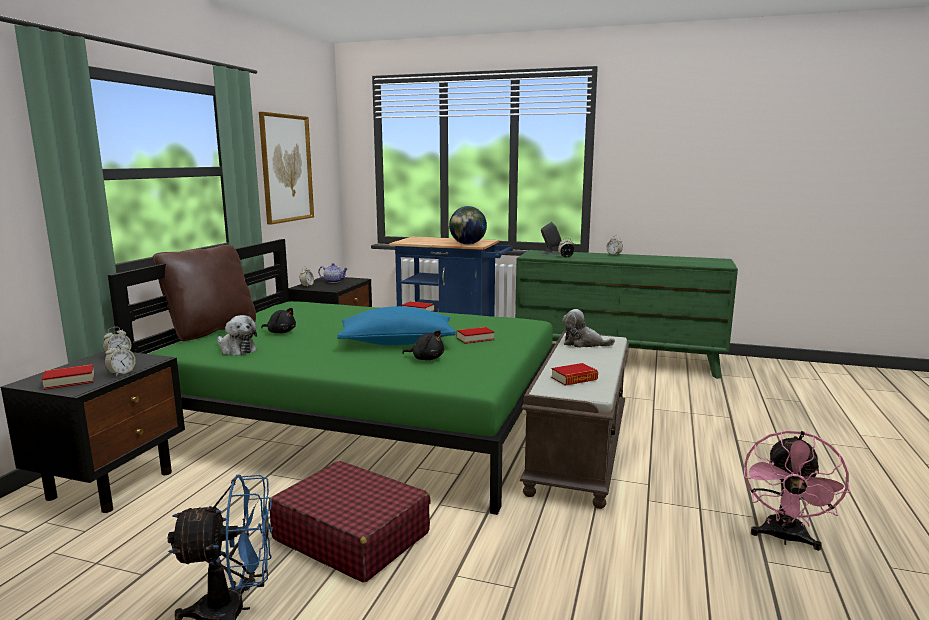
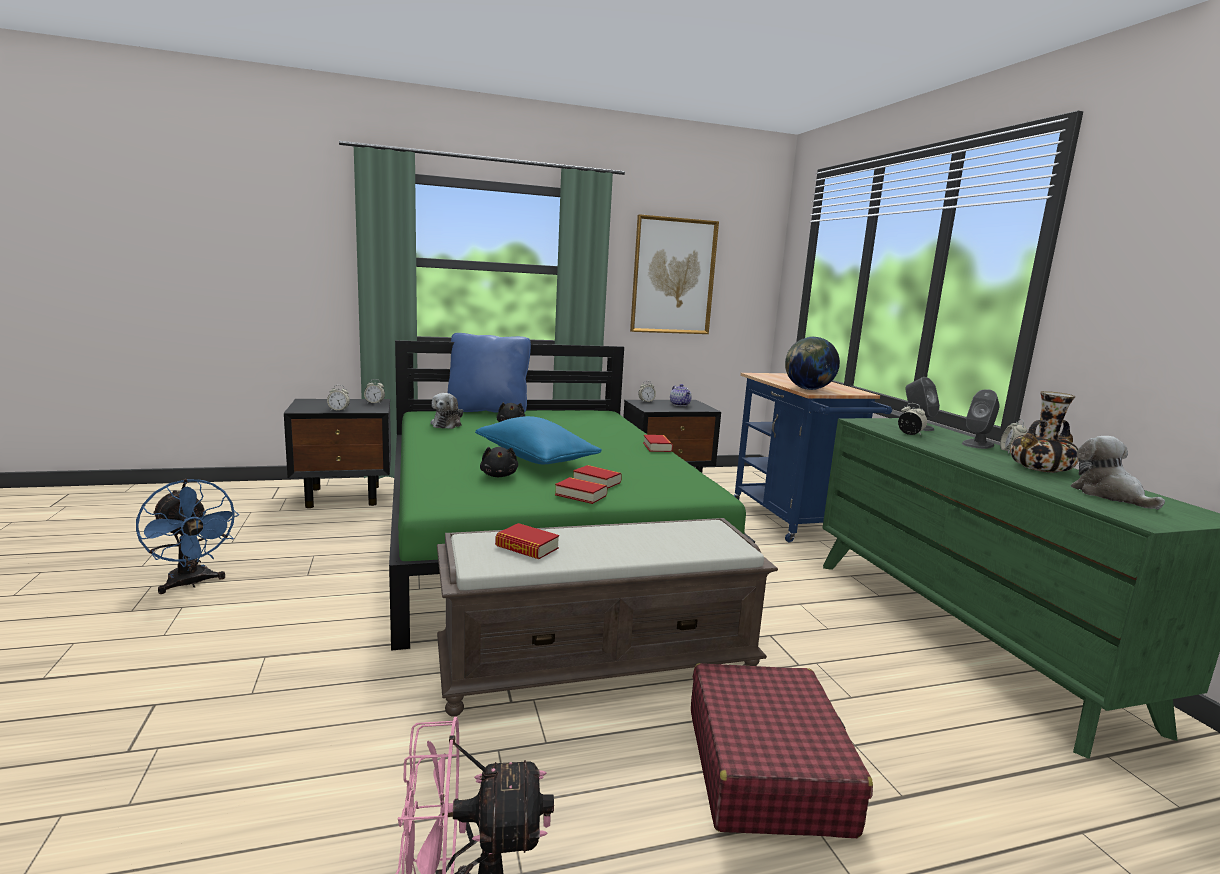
camera: 55 degrees right, 0 degrees up
(69, 381) = (313, 406): book -> book (581, 495)
(211, 330) = (488, 410): brown pillow -> blue pillow
(351, 536) = (313, 592): red suitcase -> red suitcase (766, 768)
(583, 344) = (682, 534): plush toy -> plush toy (1109, 495)
(595, 254) = (978, 444): none -> grey speaker
(643, 257) = (1041, 468): none -> vase

